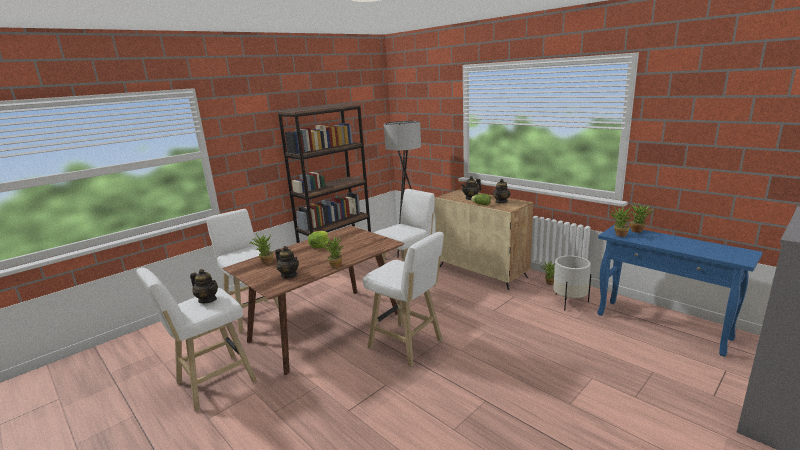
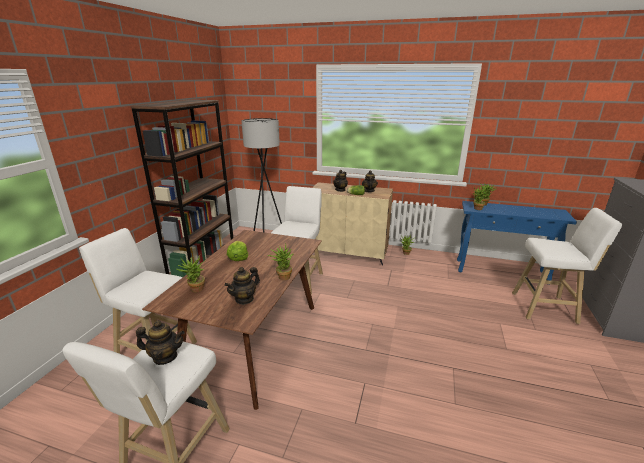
camera: 30 degrees left, 5 degrees up
(289, 275) = (244, 299): teapot -> teapot turned 120 degrees clockwise
(408, 345) = (349, 337): white stool -> white stool (547, 308)
(569, 302) = (432, 266): white planter -> none

